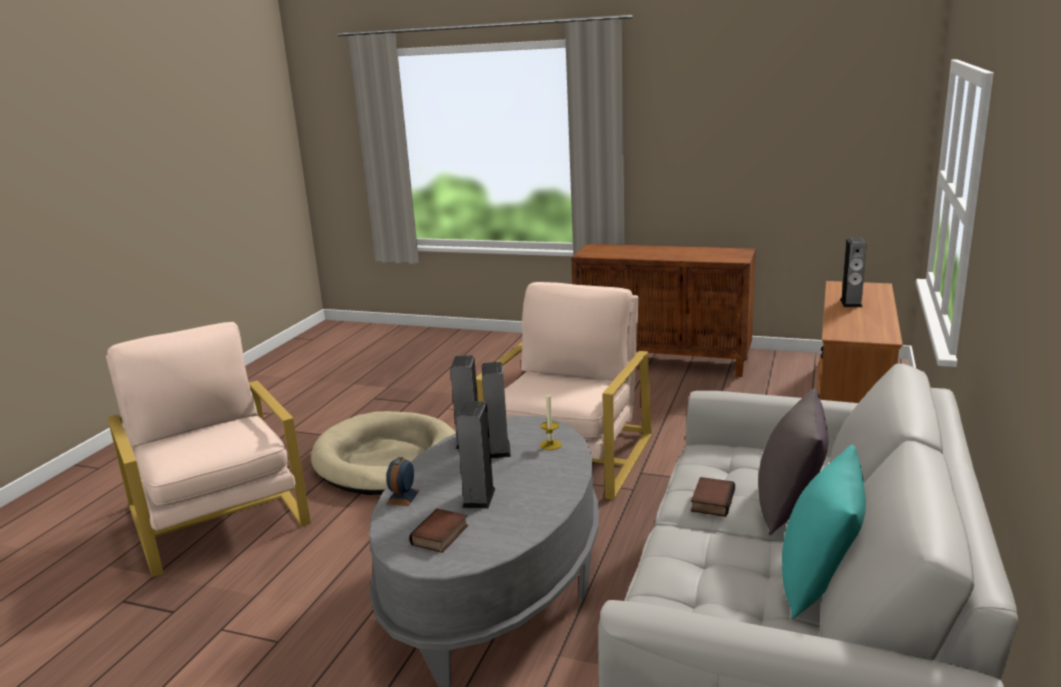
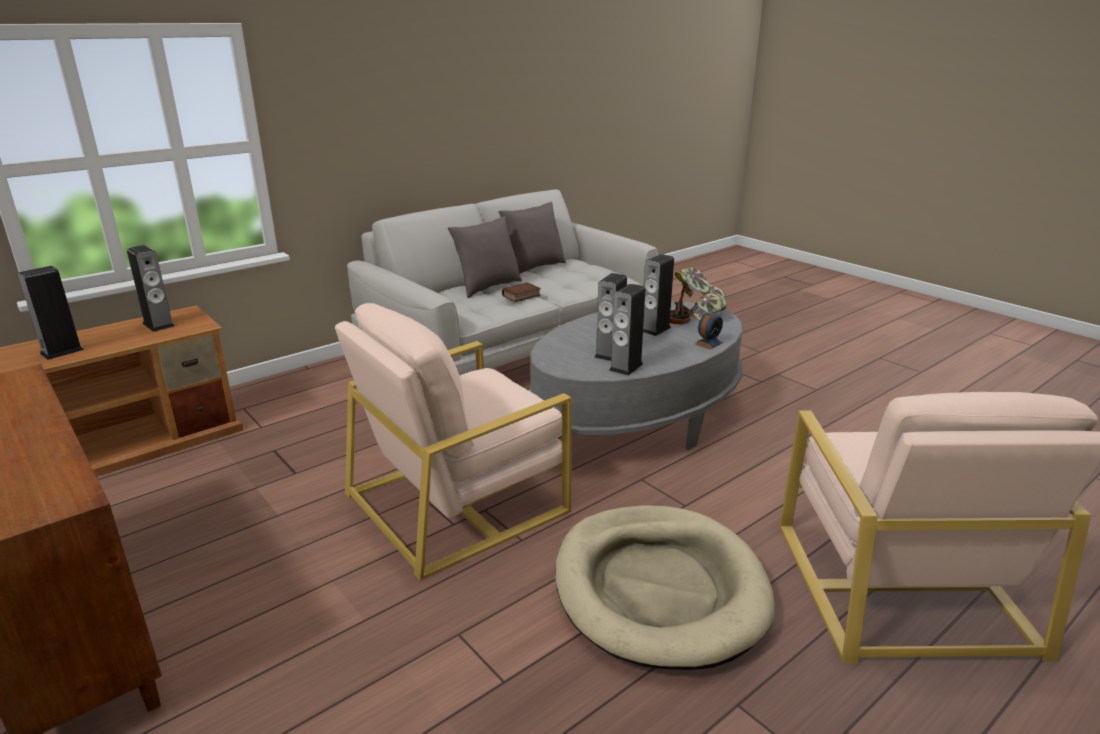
camera: 150 degrees left, 5 degrees up
(440, 536) = (695, 318): book -> potted plant
(550, 445) = (566, 345): candle -> none
(818, 582) = (533, 268): turquoise pillow -> grey pillow
(865, 327) = (158, 324): none -> speaker

